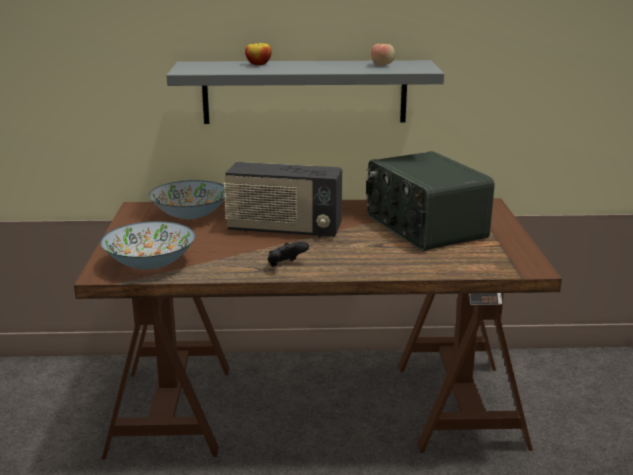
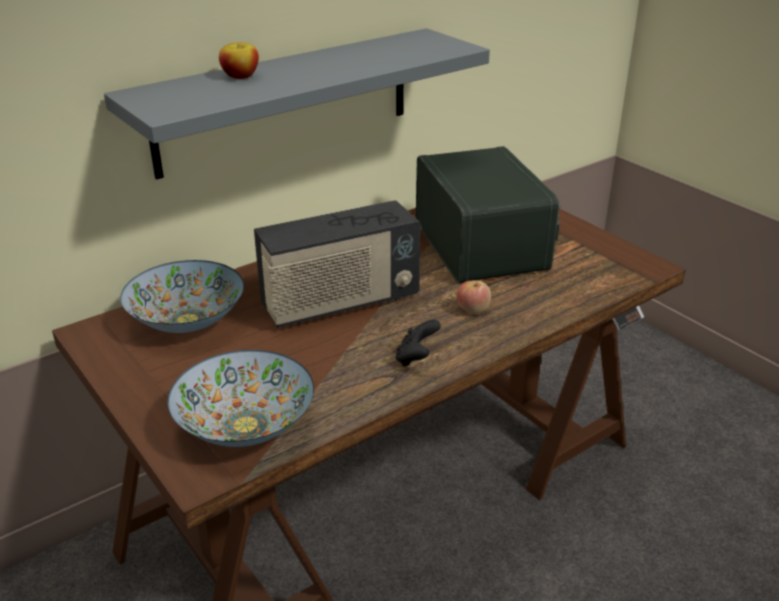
camera: 35 degrees left, 10 degrees up
(382, 65) = (397, 48): apple -> apple (473, 309)
(423, 227) = (482, 245): radio -> radio turned 135 degrees counterclockwise

